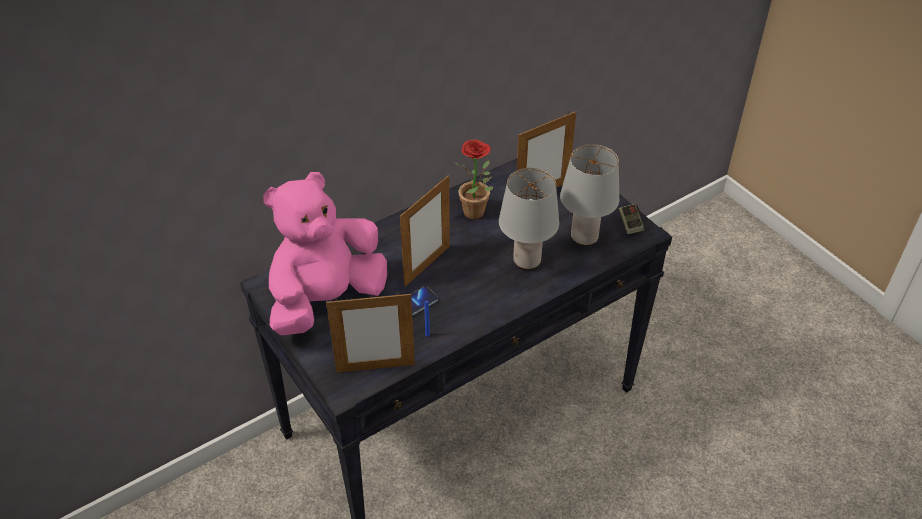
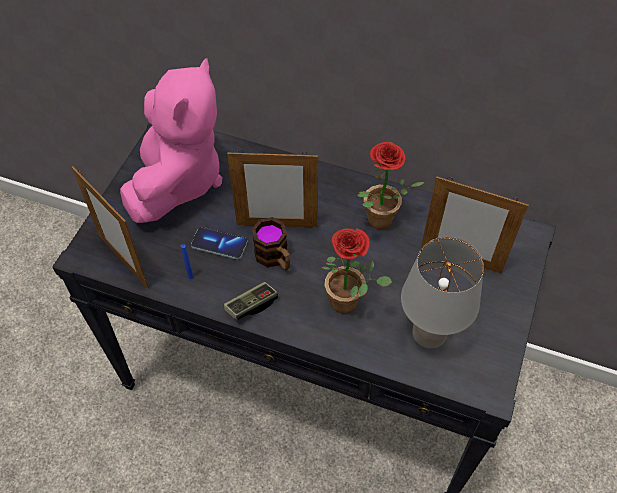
camera: 55 degrees right, 10 degrees up
(326, 300) = (178, 179): pink plush toy -> pink plush toy turned 90 degrees clockwise
(455, 281) = (275, 258): none -> mug
(527, 262) = (350, 302): grey table lamp -> potted plant
(630, 224) = (490, 367): game controller -> game controller (251, 305)

